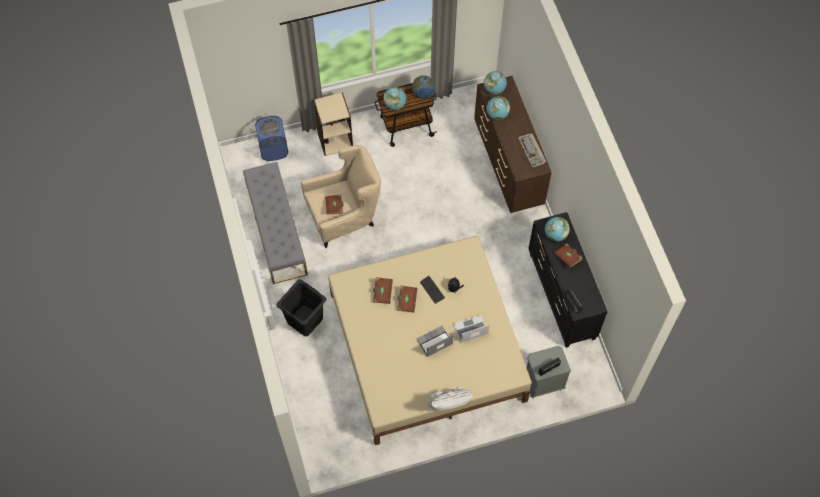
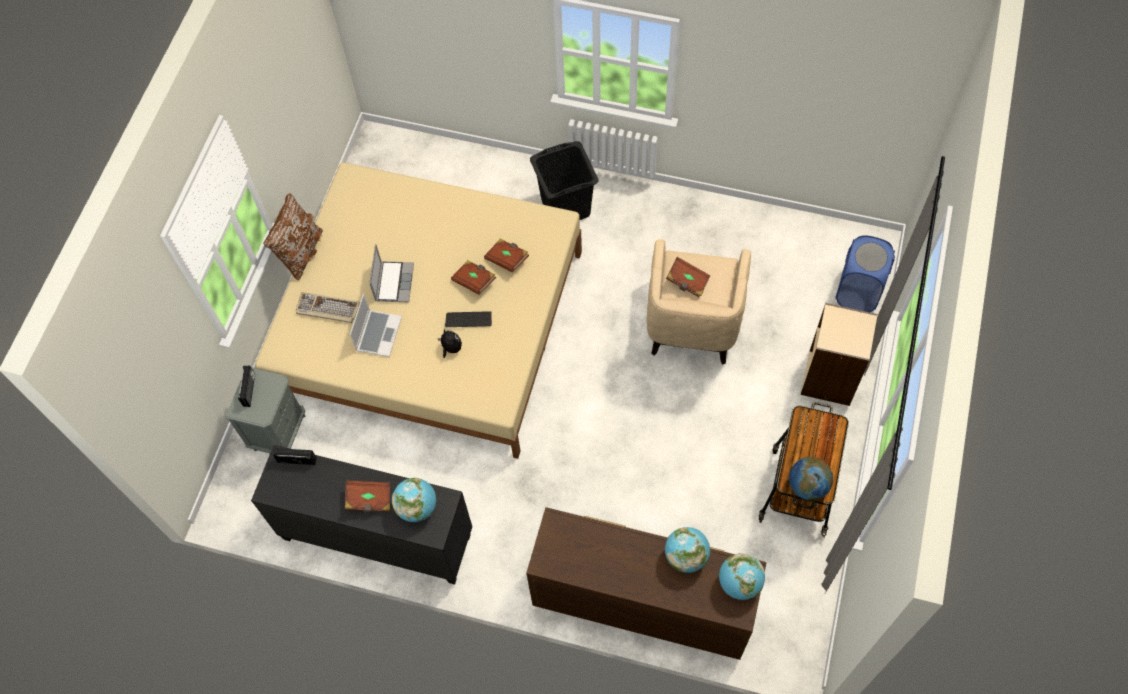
camera: 125 degrees right, 0 degrees up
(276, 230) = (720, 236): grey bench -> none
(395, 105) = (808, 432): globe -> none
(448, 405) = (302, 253): white pillow -> brown pillow
(532, 151) = (583, 567): keyboard -> keyboard (327, 309)

